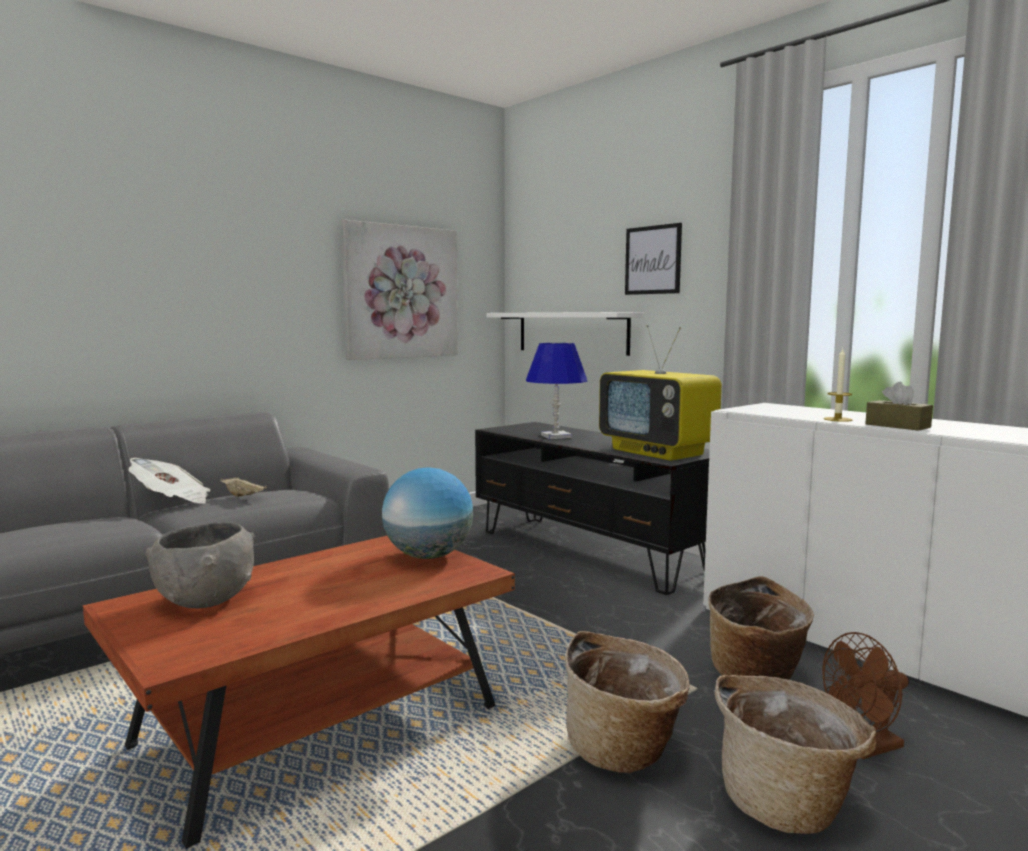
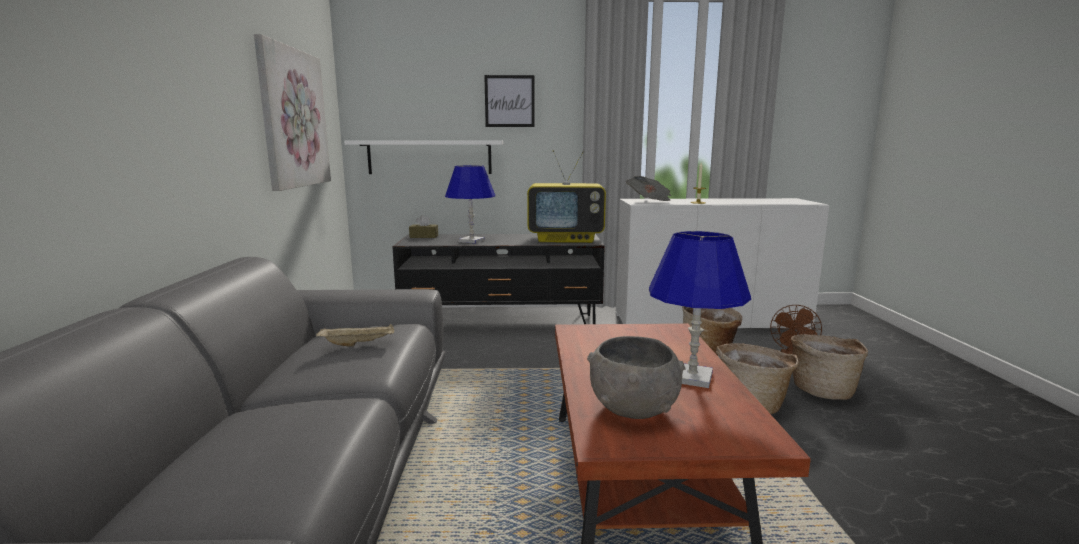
camera: 50 degrees left, 5 degrees up
(173, 500) = (289, 372): newspaper -> newspaper (650, 202)
(320, 605) = (691, 377): none -> blue table lamp
(429, 556) = (626, 332): globe -> none
(897, 426) = (730, 202): brown tissue box -> brown tissue box (424, 236)

